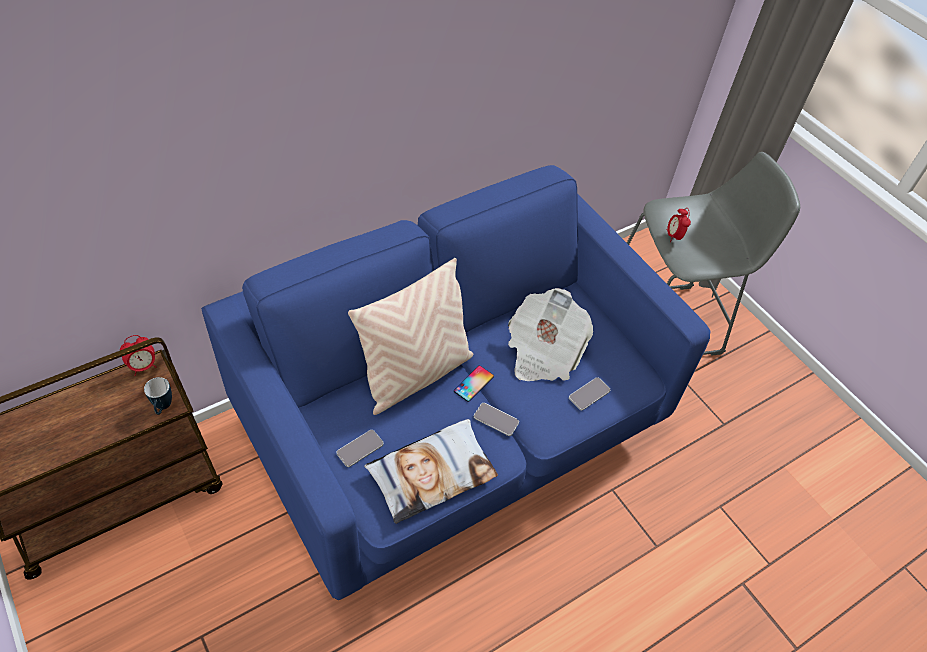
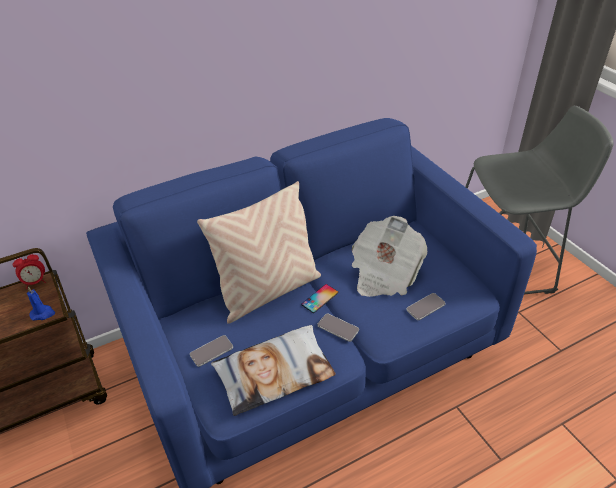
camera: 10 degrees right, 10 degrees down
(163, 408) = (43, 314): mug -> blue candle
(673, 236) = (501, 181): alarm clock -> none

